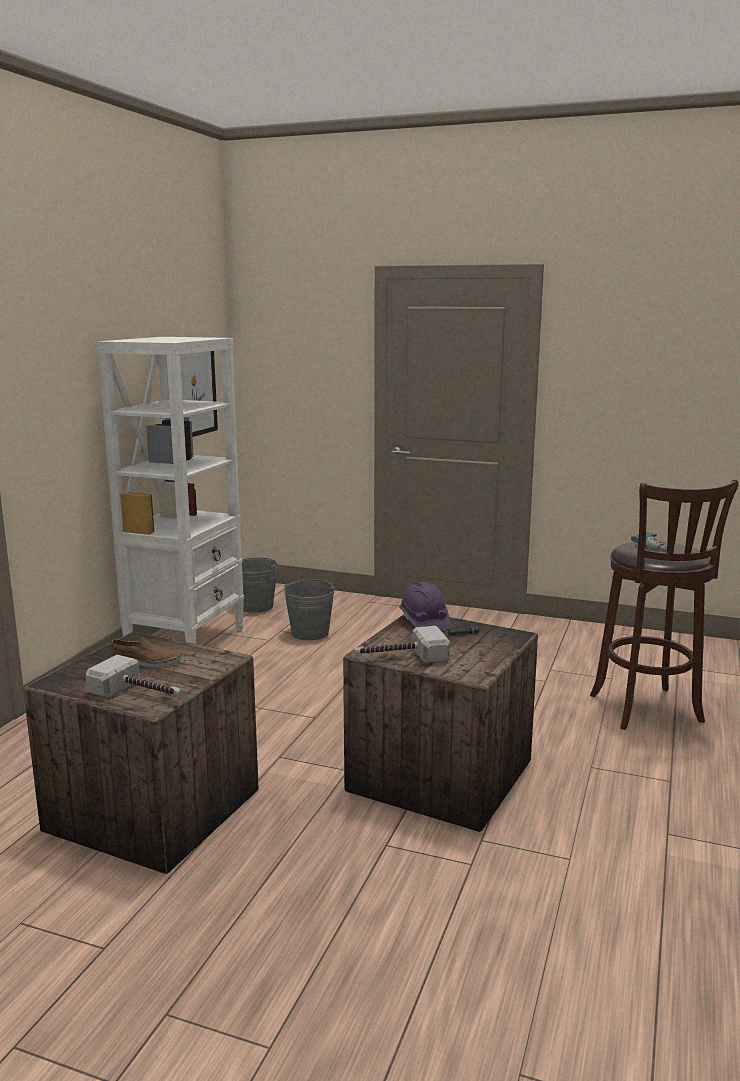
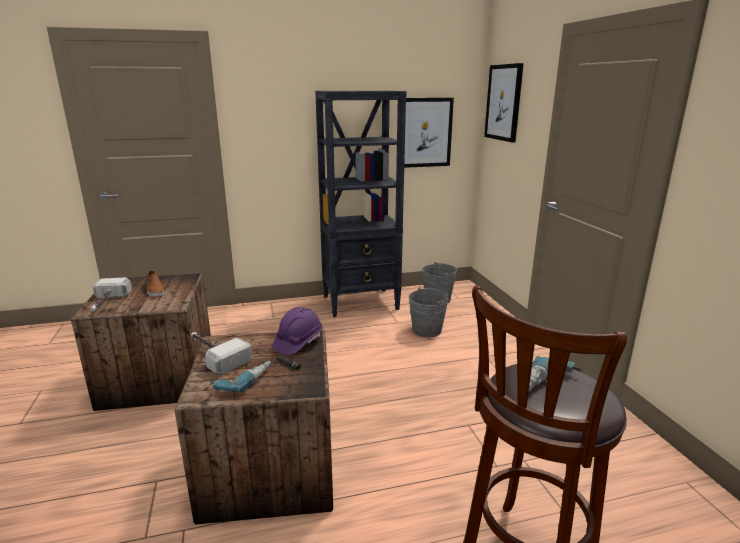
camera: 55 degrees right, 5 degrees up
(187, 641) = (361, 303): white bookcase -> black bookcase
(279, 346) = (504, 102): none -> picture
(468, 654) = (243, 380): none -> power drill

